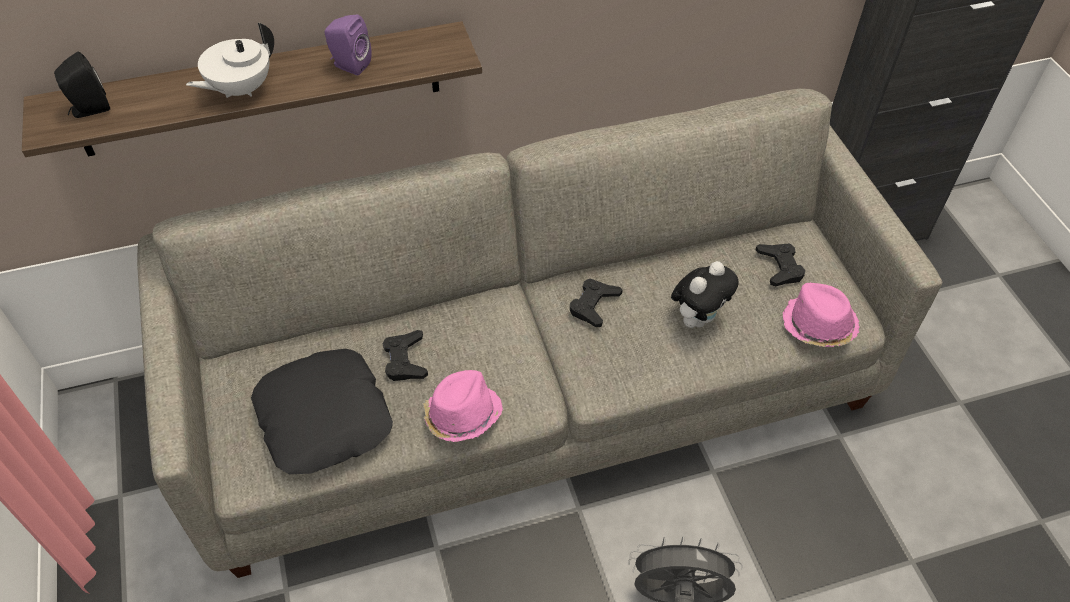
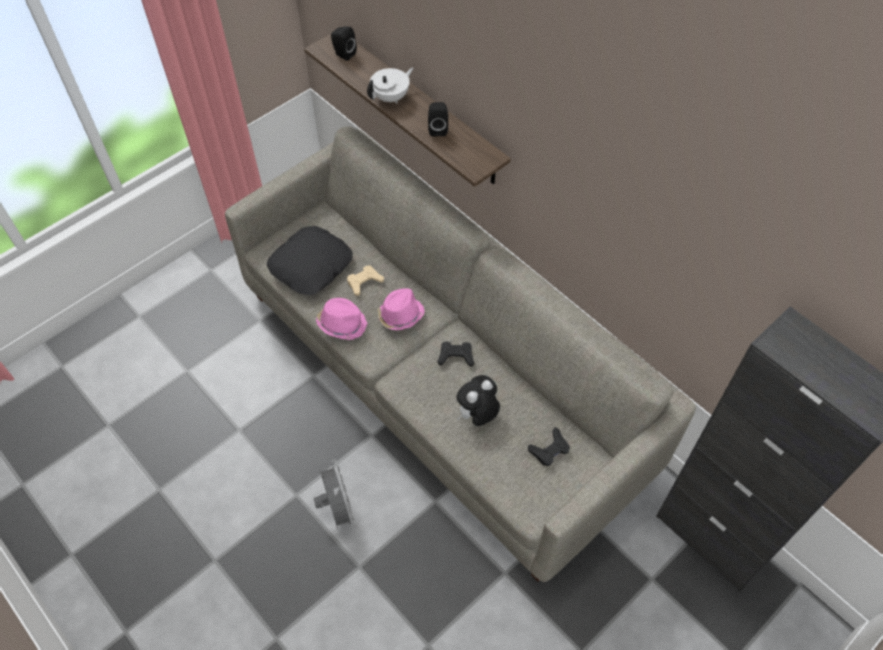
camera: 65 degrees right, 5 degrees up
(240, 89) = (391, 97): white teapot -> white teapot turned 120 degrees clockwise
(349, 65) = (438, 129): purple speaker -> black speaker
(405, 360) = (364, 282): black game controller -> beige game controller
(698, 318) = (477, 415): plush toy -> plush toy turned 120 degrees clockwise
(817, 325) = (511, 487): pink hat -> pink hat (400, 315)

